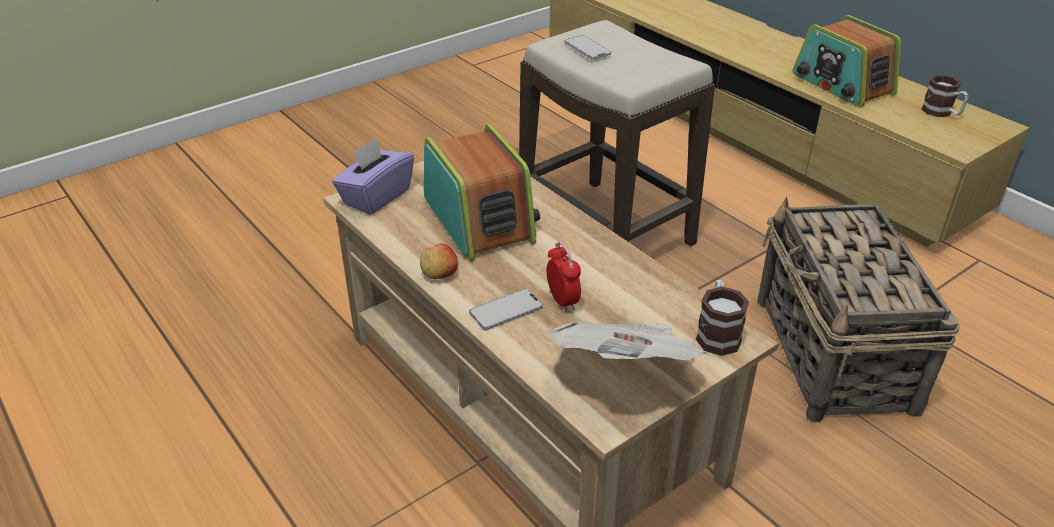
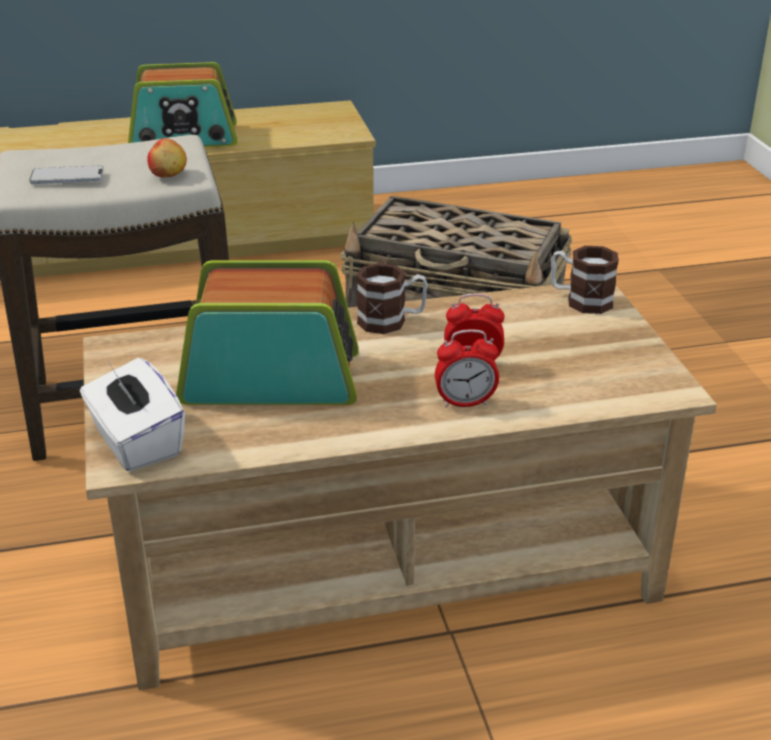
camera: 65 degrees left, 5 degrees down
(376, 197) = (136, 442): purple tissue box -> white tissue box
(439, 274) = (361, 431): apple -> apple (169, 174)
(506, 311) = (465, 403): phone -> alarm clock
(626, 369) = (605, 359): newspaper -> none
(942, 113) = (288, 119): mug -> mug (391, 321)

